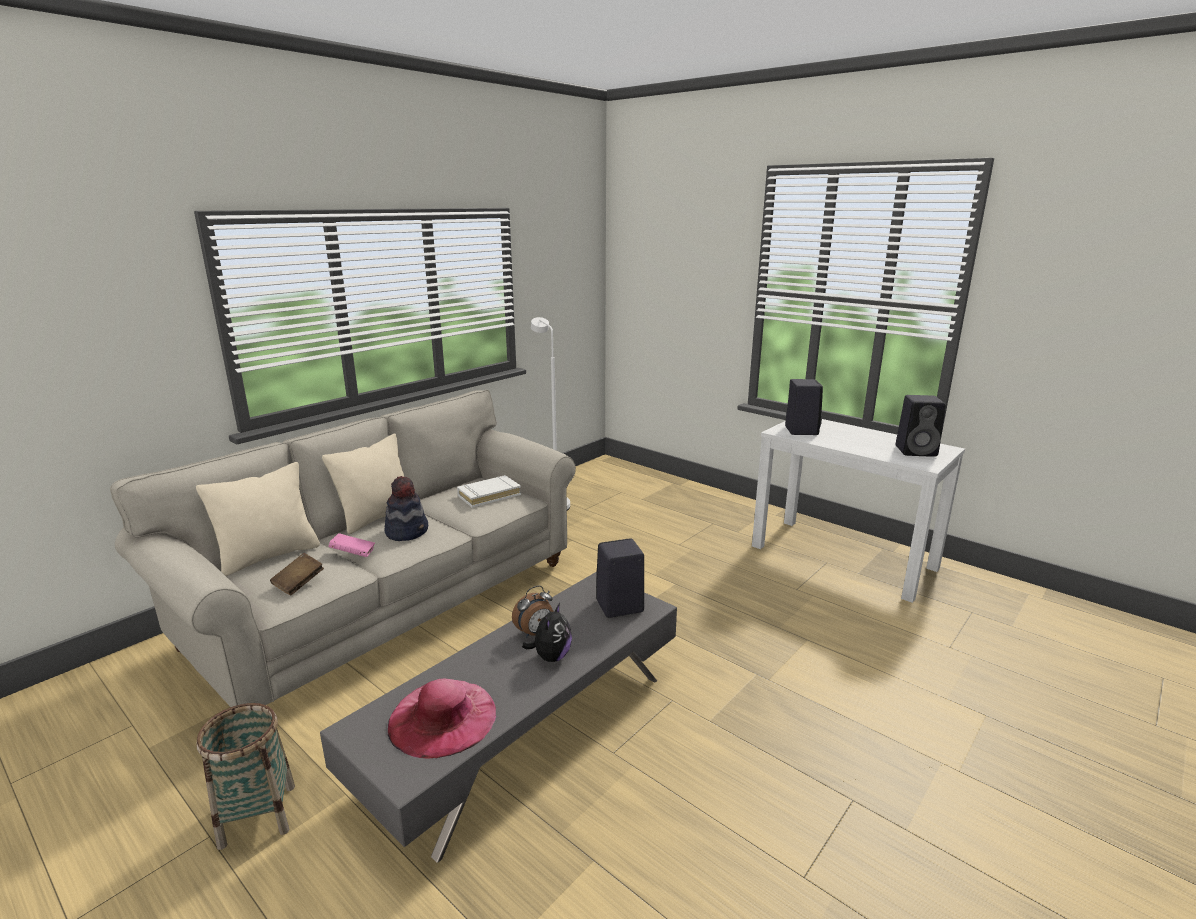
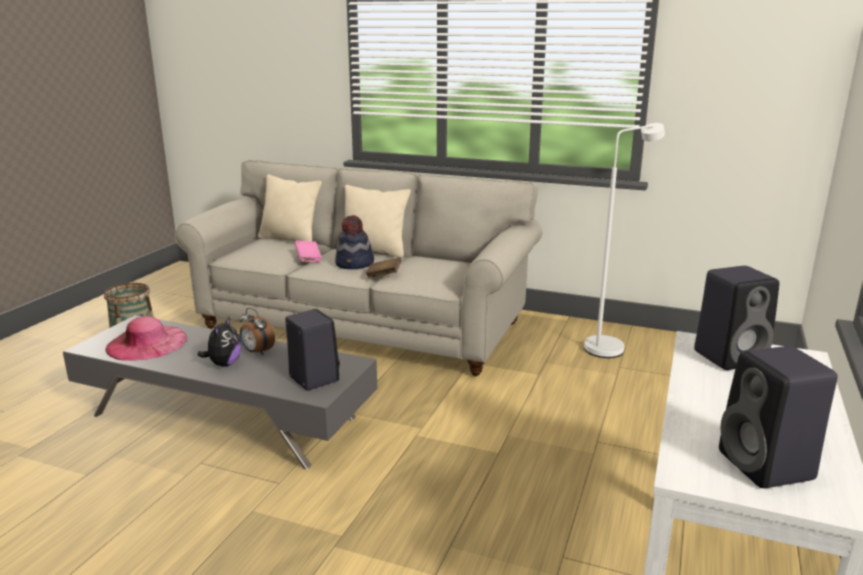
camera: 70 degrees right, 0 degrees up
(299, 583) = (256, 254): brown book -> brown book (384, 276)
(489, 495) = (440, 272): white book -> none
(551, 656) = (224, 364): plush toy -> plush toy turned 75 degrees counterclockwise

